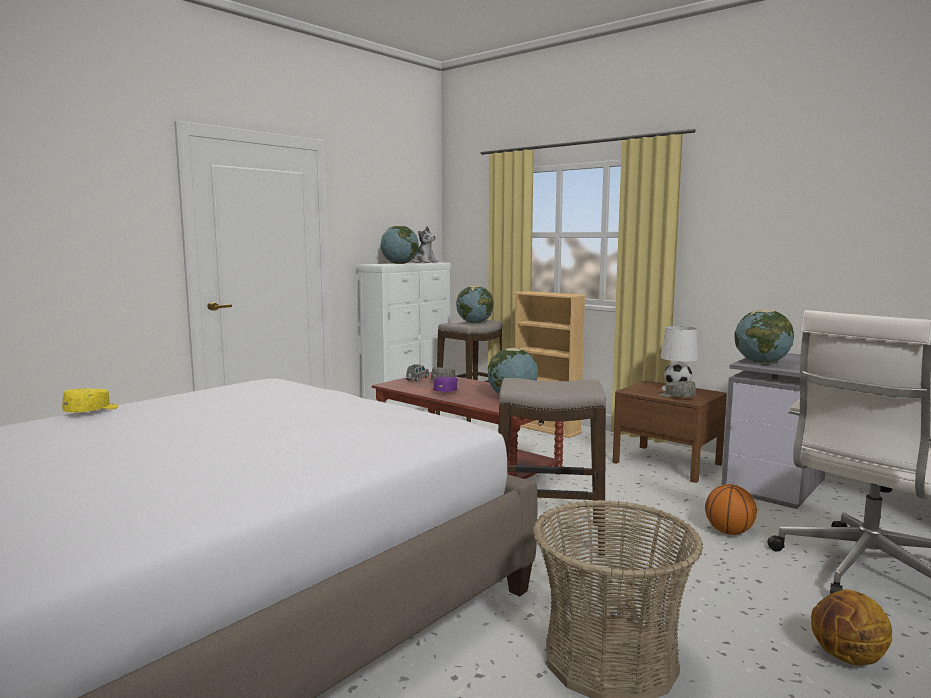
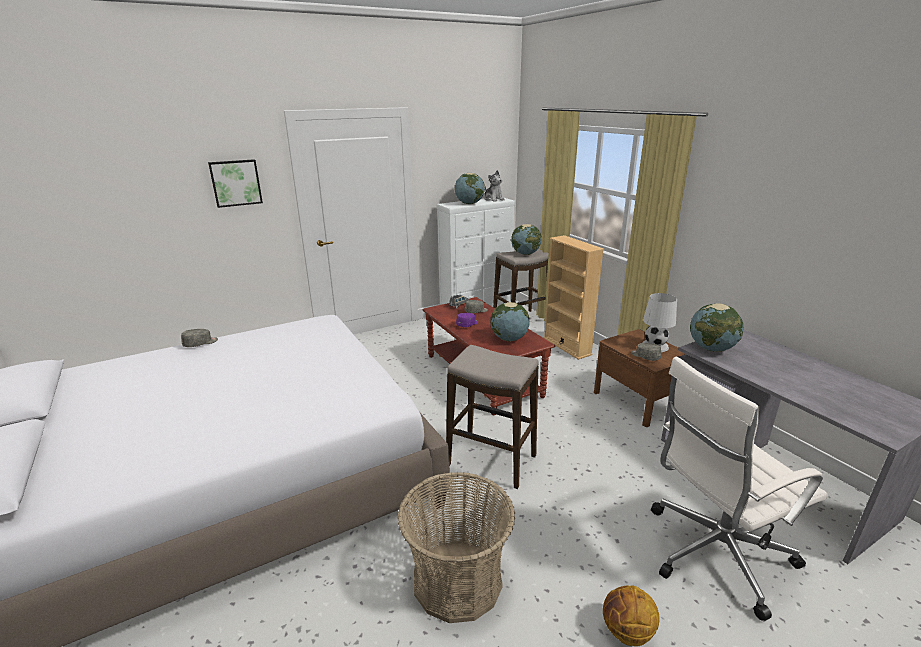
camera: 20 degrees right, 15 degrees up
(92, 411) = (200, 343): yellow cap -> grey cap
(101, 209) = (235, 183): none -> picture
(728, 532) = (632, 485): basketball -> none

